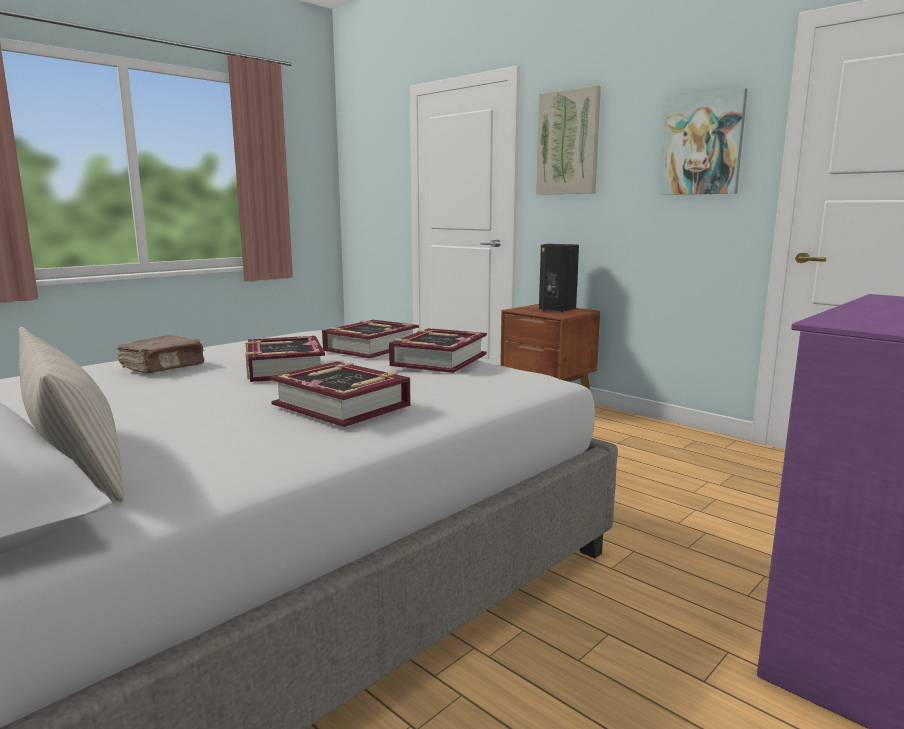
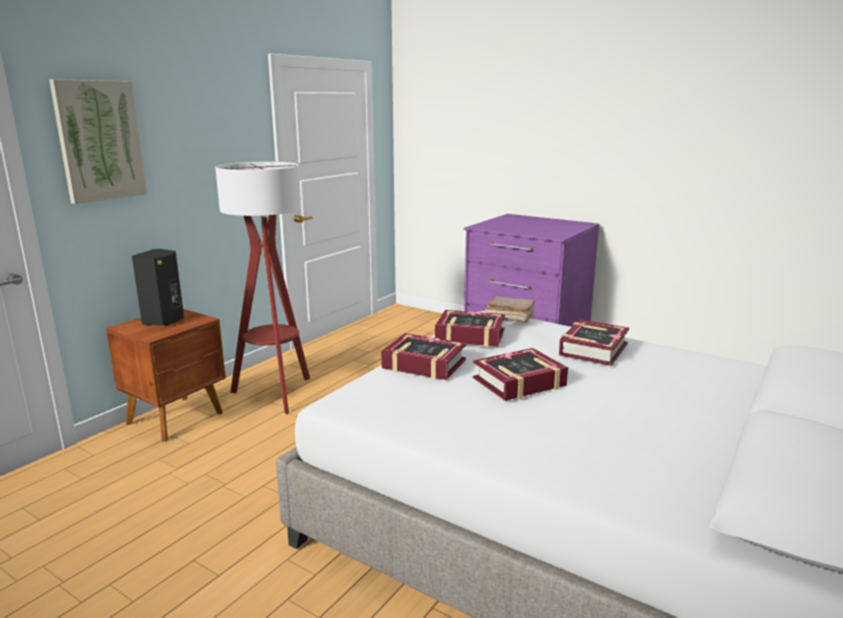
camera: 100 degrees left, 5 degrees up
(74, 461) = (738, 396): beige pillow -> none
(164, 367) = (547, 437): brown book -> brown book (508, 318)
(606, 436) = (276, 394): none -> floor lamp
(703, 144) = (228, 144): picture -> none

